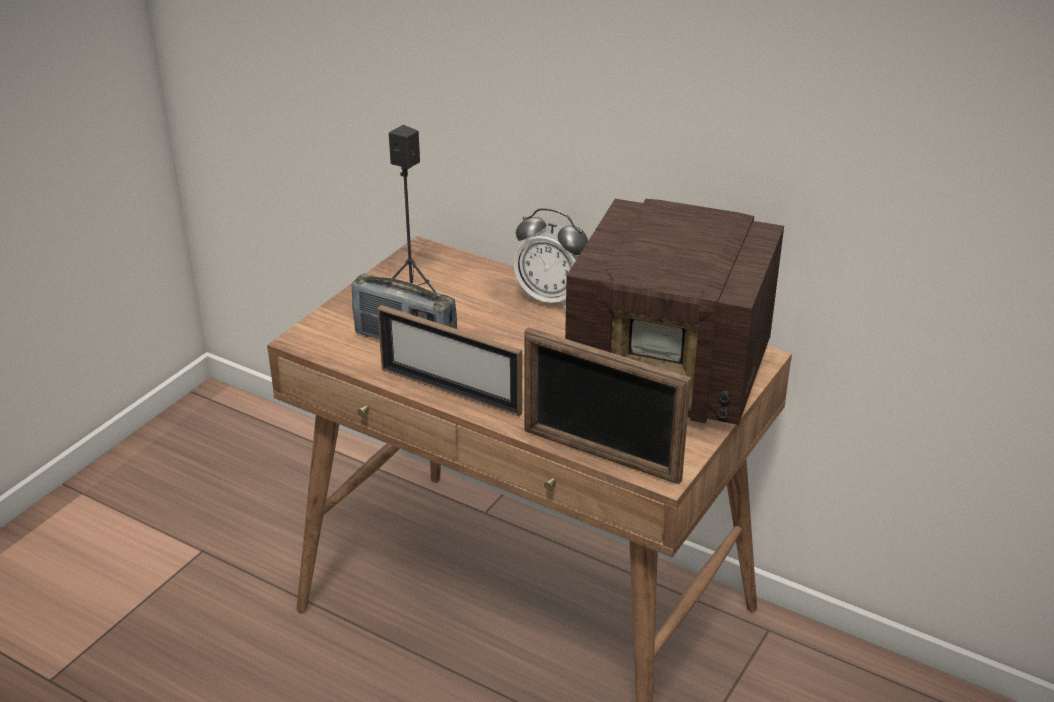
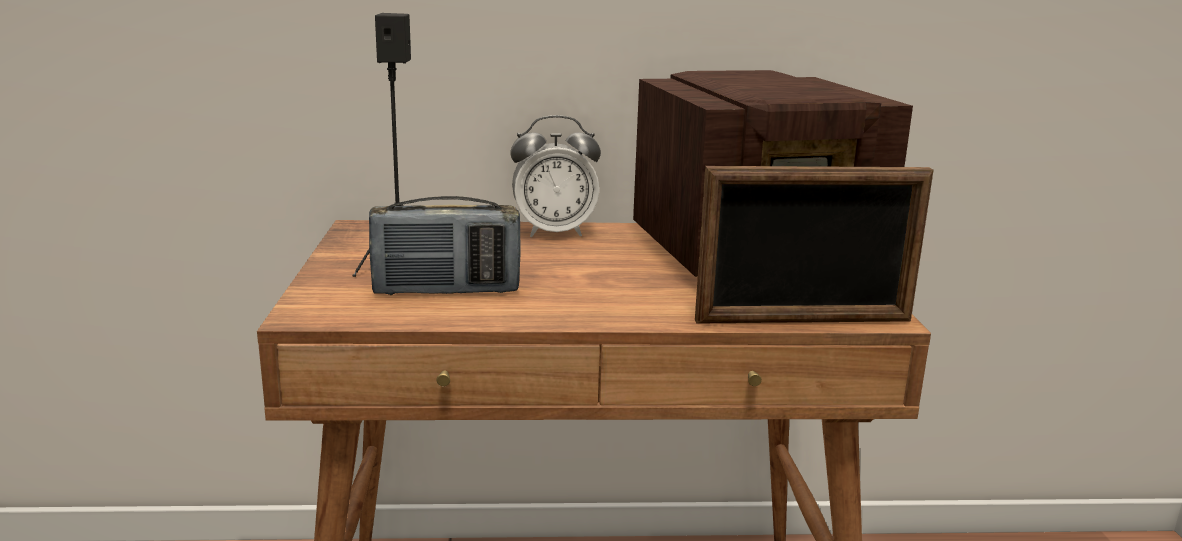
camera: 35 degrees left, 15 degrees down
(450, 391) = (562, 314): picture frame -> none

